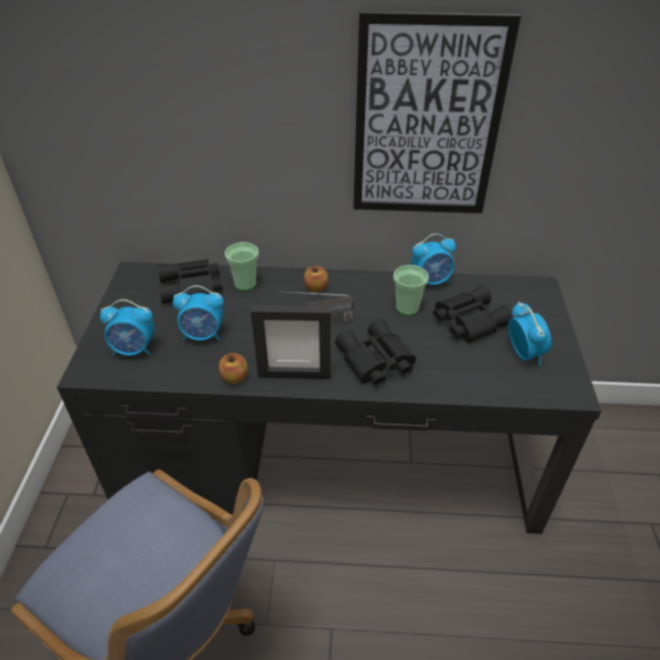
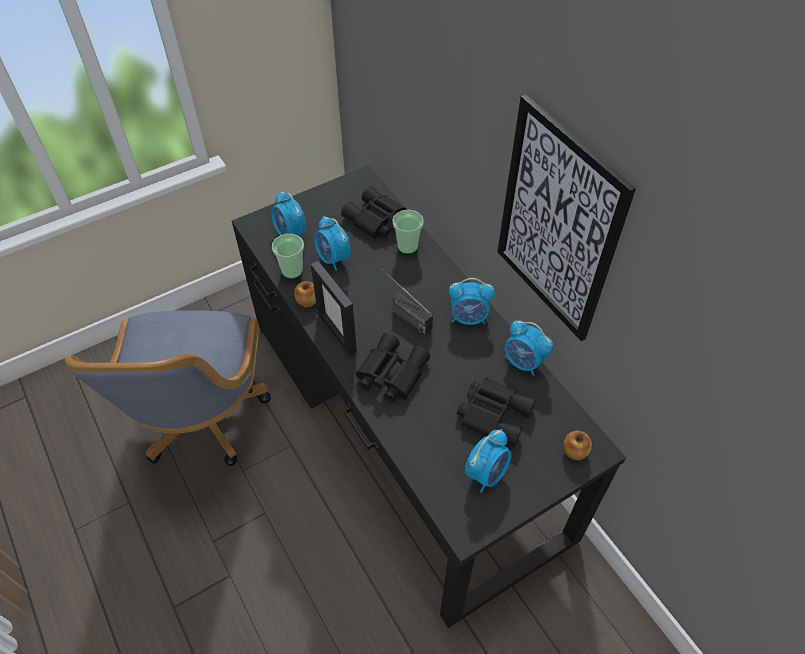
camera: 55 degrees right, 10 degrees up
(316, 288) = (442, 290): apple -> apple (574, 451)
(359, 287) = (469, 318): none -> alarm clock
(407, 308) = (472, 363): cup -> cup (292, 271)

